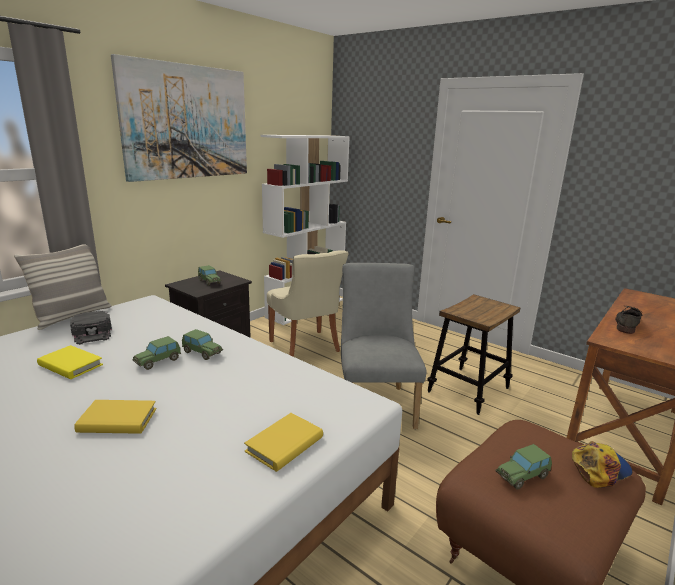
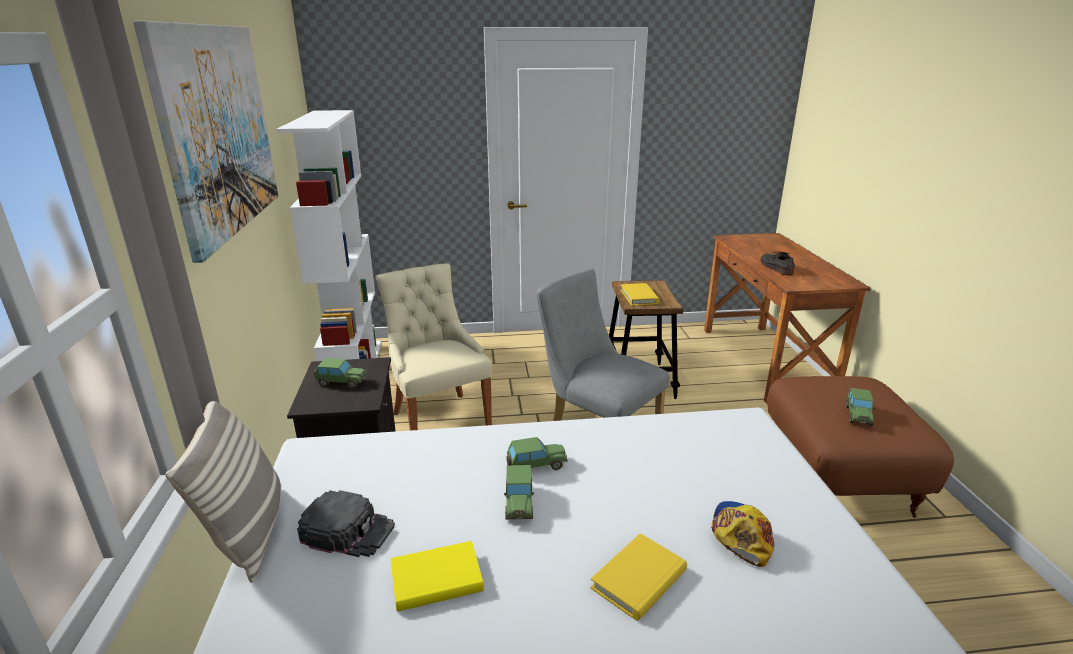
camera: 45 degrees left, 5 degrees up
(284, 444) = (780, 489): yellow book -> yellow book (639, 297)
(306, 347) = (439, 418): beige chair -> beige chair turned 135 degrees counterclockwise
(599, 468) = (869, 385): cap -> cap (741, 534)

